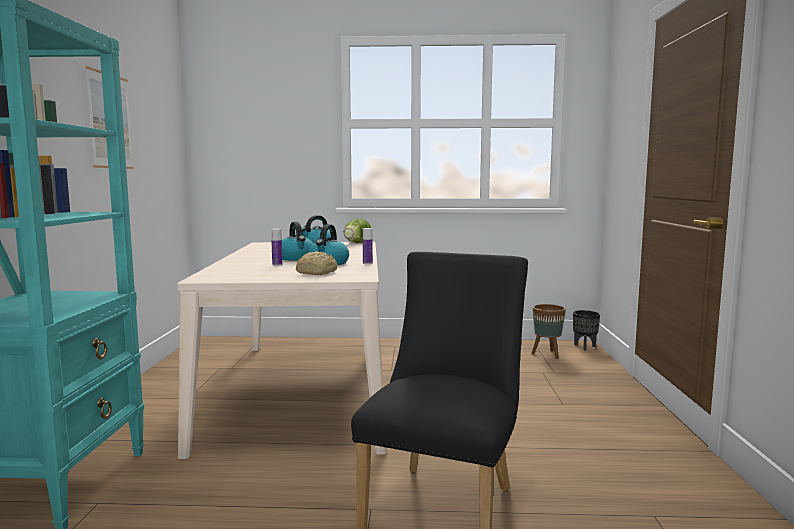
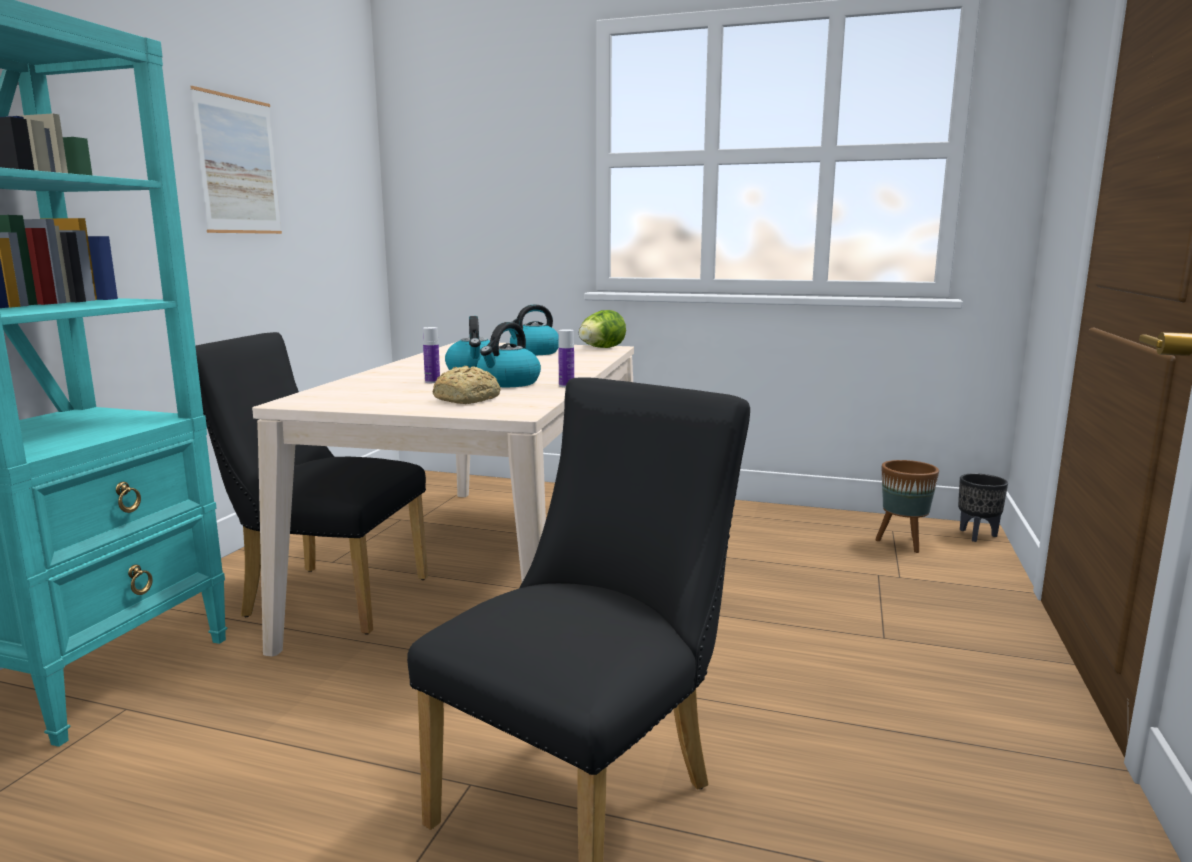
camera: 15 degrees right, 5 degrees up
(198, 419) = (325, 596): none -> black chair

